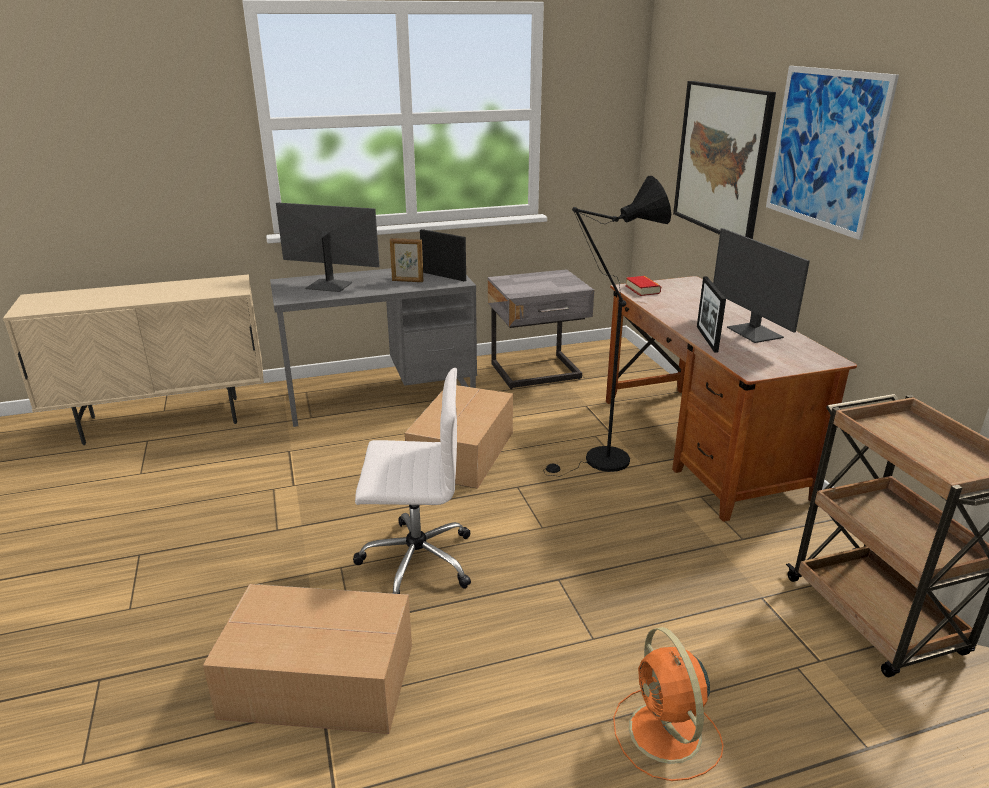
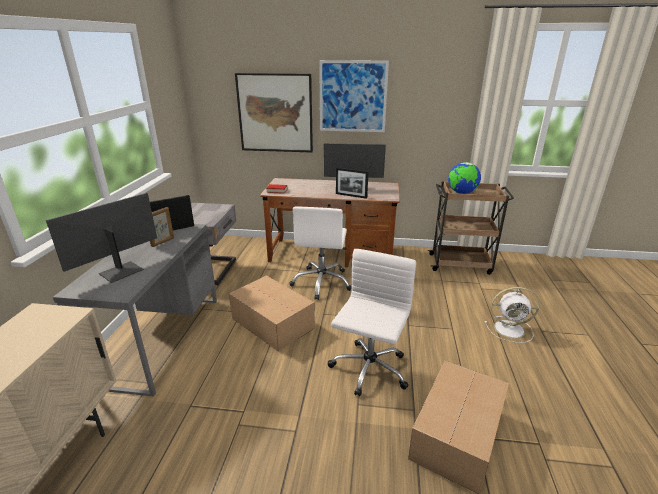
camera: 65 degrees left, 0 degrees up
(600, 462) = (322, 282): black floor lamp -> white office chair
(666, 735) = (510, 329): orange fan -> white fan
(899, 434) = (461, 193): none -> globe

